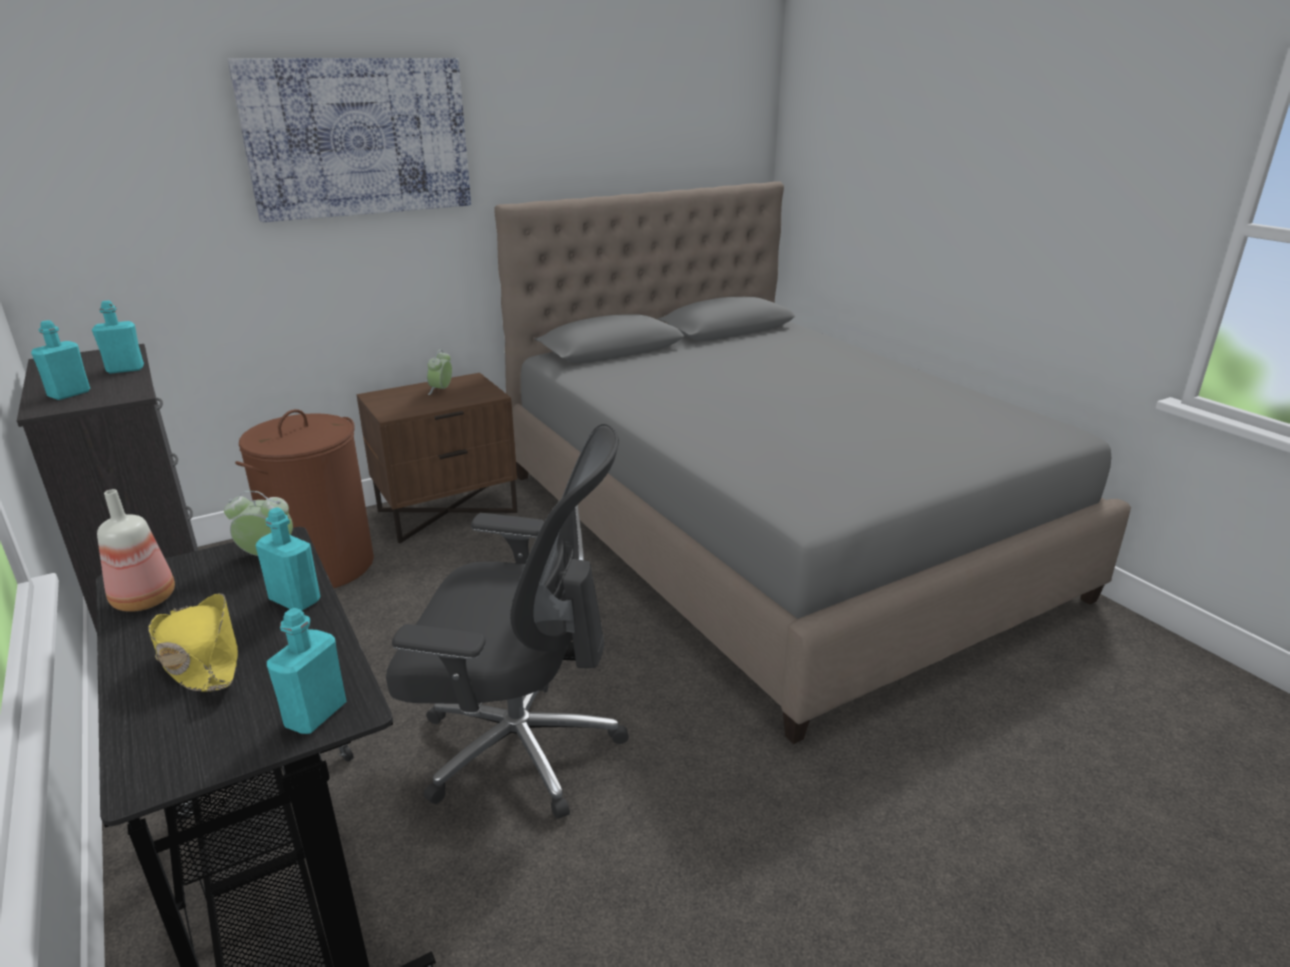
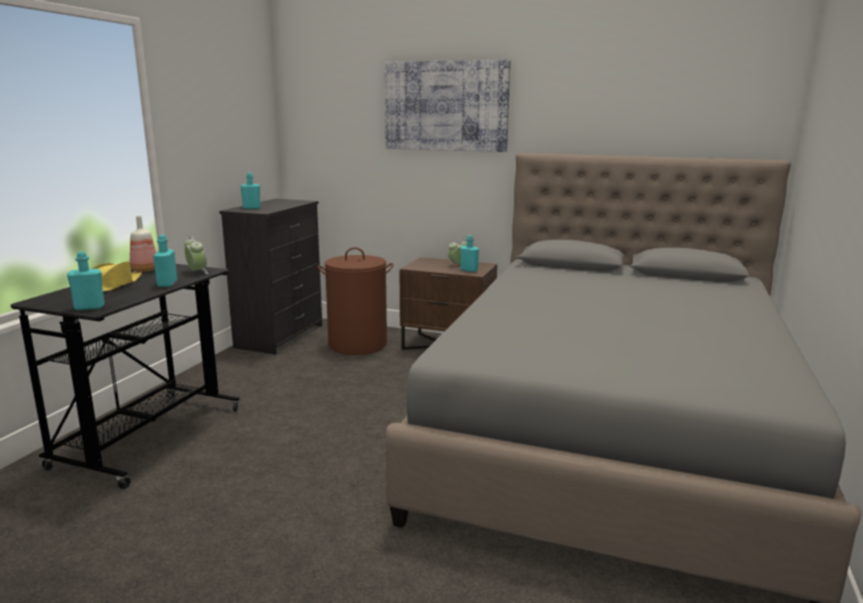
camera: 50 degrees right, 10 degrees down
(125, 369) = (287, 206): turquoise bottle -> turquoise bottle (469, 270)
(516, 750) = (286, 444): office chair -> none

